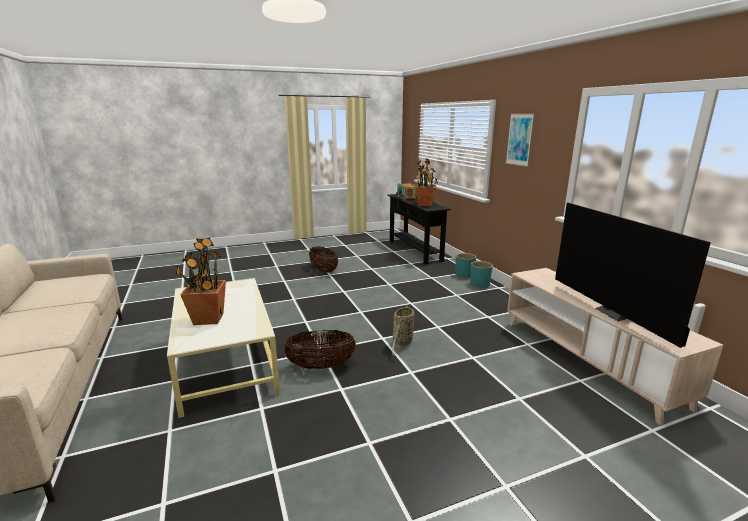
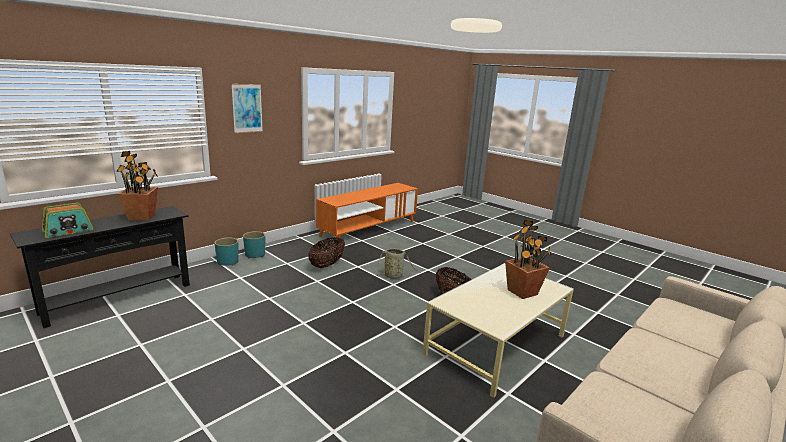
camera: 115 degrees left, 0 degrees up
(323, 270) = (225, 359): basket -> basket (327, 265)
(586, 360) = (369, 228): beige tv stand -> orange tv stand
(614, 313) = (383, 192): television -> none

